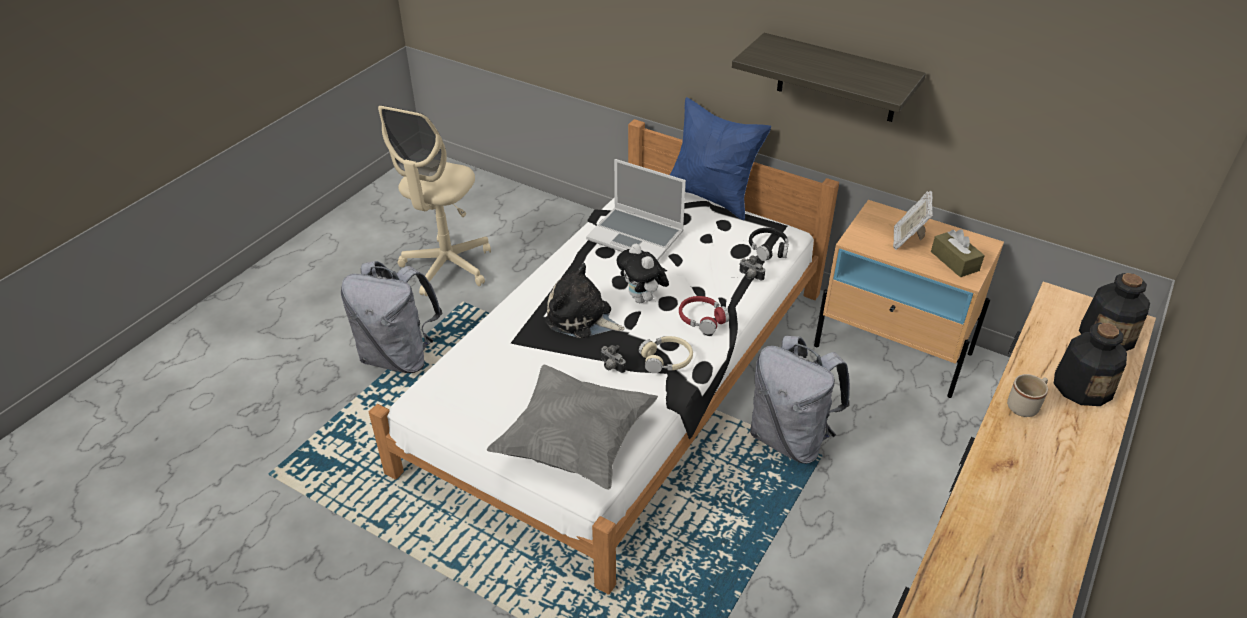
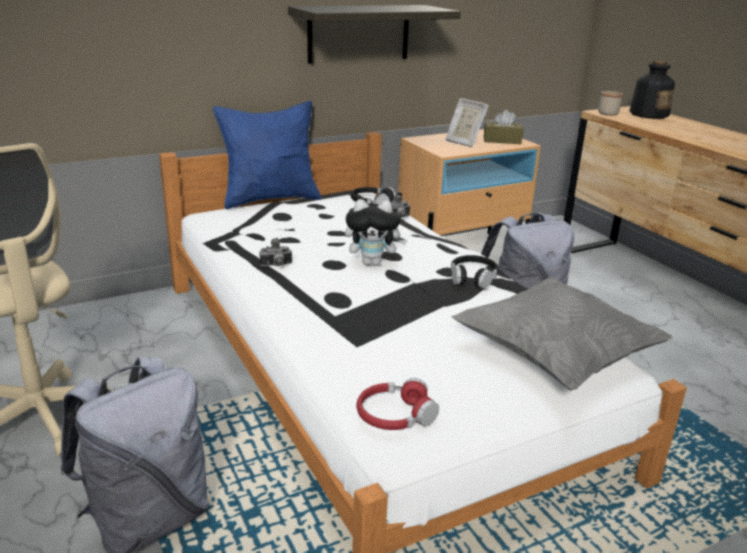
camera: 60 degrees left, 15 degrees down
(582, 318) = (364, 297): plush toy -> none
(611, 367) = (456, 305): camera -> camera (276, 266)
(637, 236) = (280, 236): laptop -> none
(666, 360) = (473, 278): beige headphones -> black headphones
(702, 319) = (433, 248): red headphones -> red headphones (395, 416)
(1025, 405) = (710, 141): beige mug -> beige mug (607, 113)
(1082, 386) = (696, 129): bottle -> none

